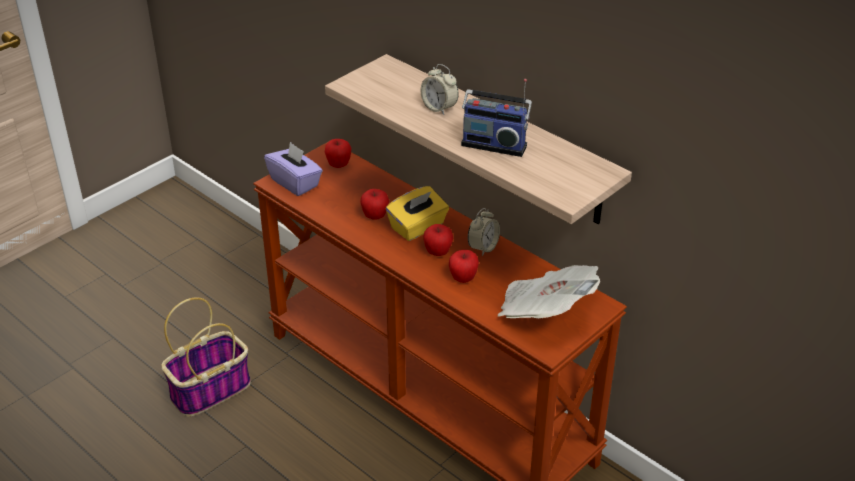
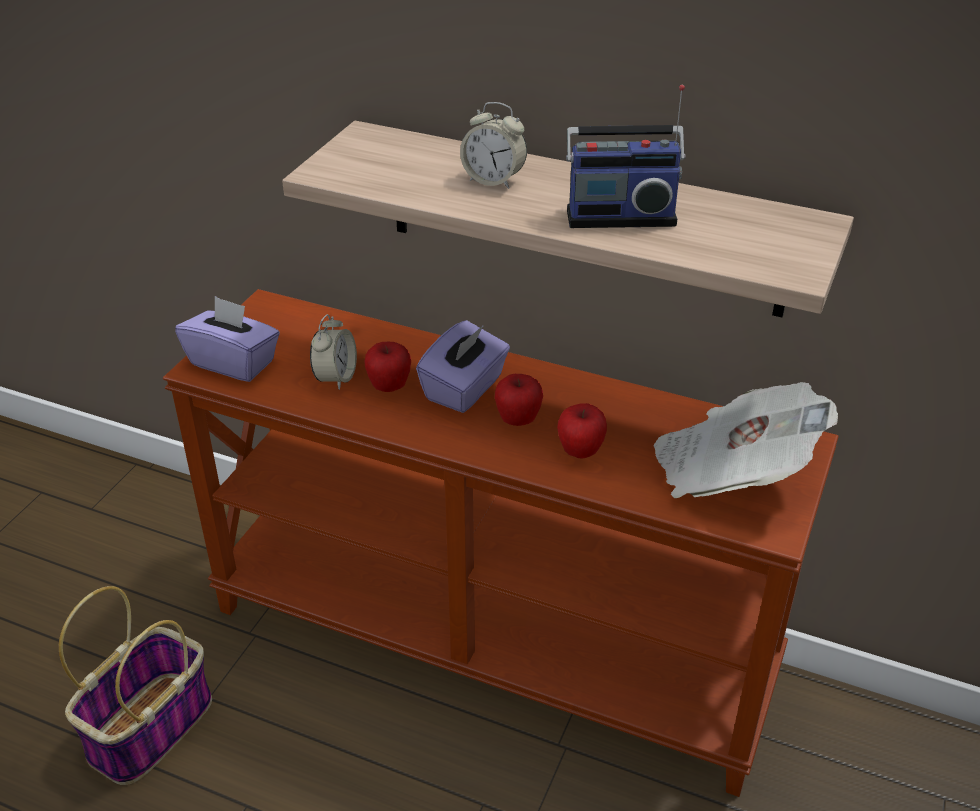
camera: 20 degrees left, 0 degrees up
(338, 165) = (290, 322): apple -> none
(418, 227) = (465, 389): yellow tissue box -> purple tissue box
(483, 247) = (581, 397): alarm clock -> alarm clock (336, 377)

